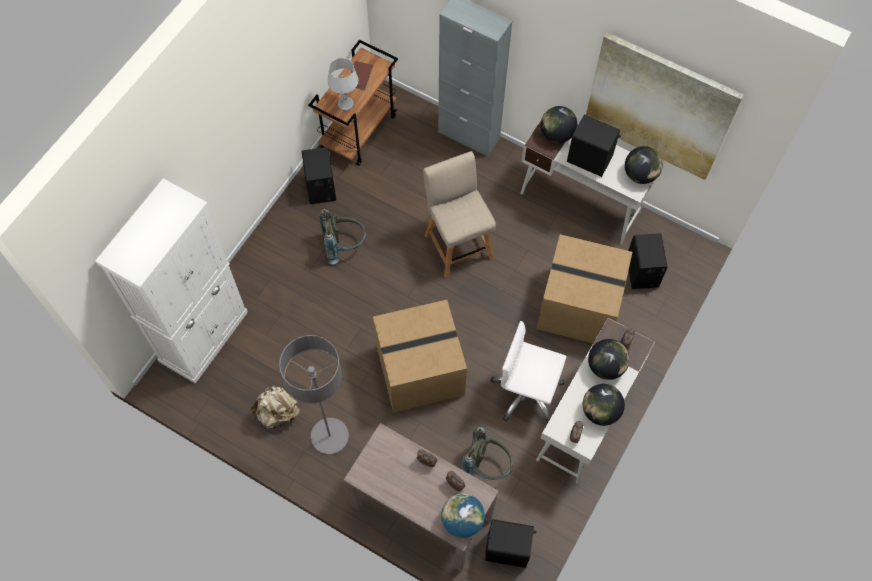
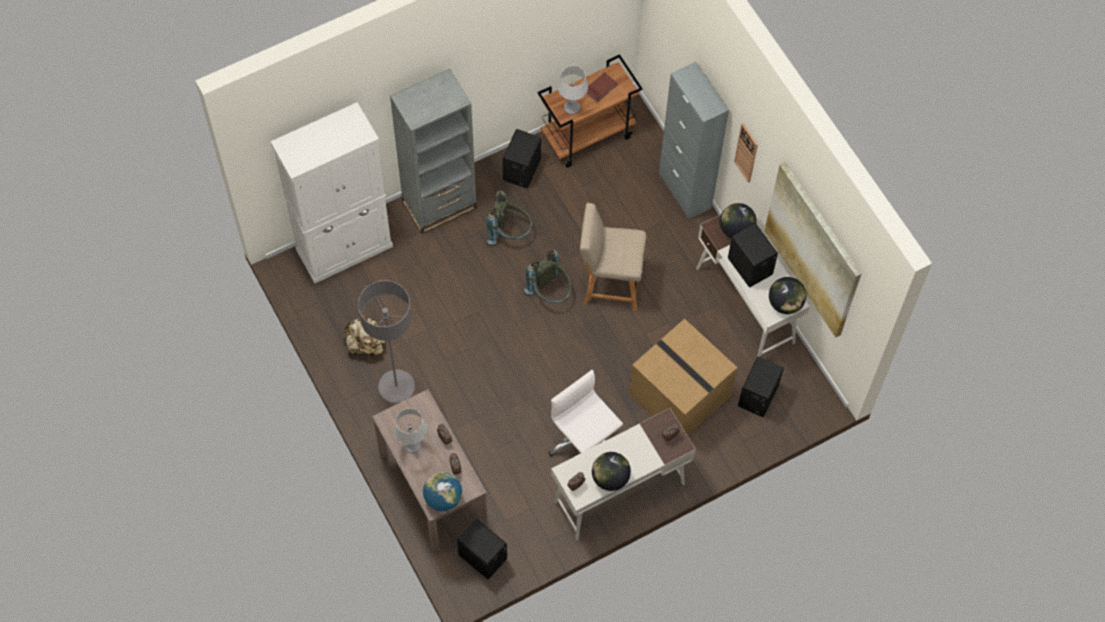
camera: 30 degrees right, 0 degrees up
(267, 253) = (439, 204): none -> grey bookcase
(400, 485) = (412, 445): none -> grey table lamp
(419, 371) = (504, 375): cardboard box -> none
(457, 243) = (609, 283): beige chair -> beige chair turned 90 degrees counterclockwise
(486, 465) = (509, 482): grey backpack -> grey backpack (550, 293)
(543, 54) = (746, 152): none -> wall clock
(605, 366) = (639, 445): globe -> none

